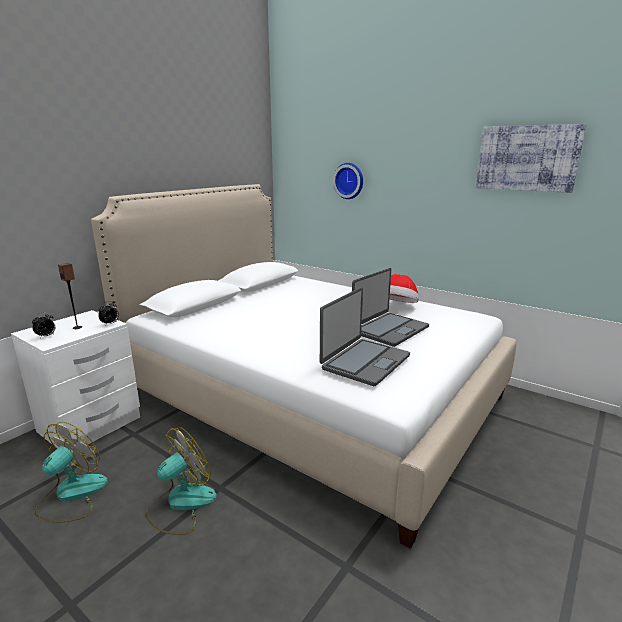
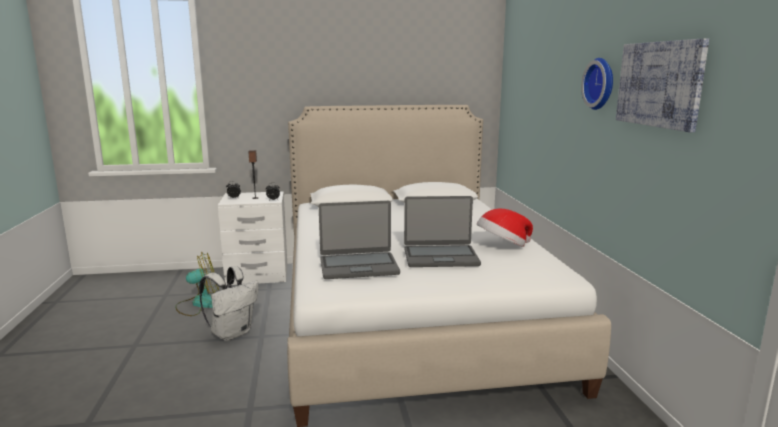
camera: 45 degrees right, 5 degrees down
(181, 504) = (232, 333): fan -> white backpack
(349, 181) = (539, 105): wall clock -> wall clock (601, 84)

